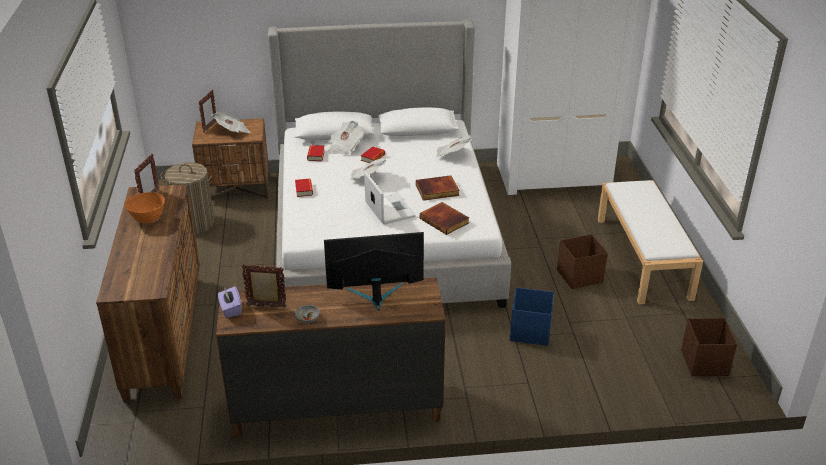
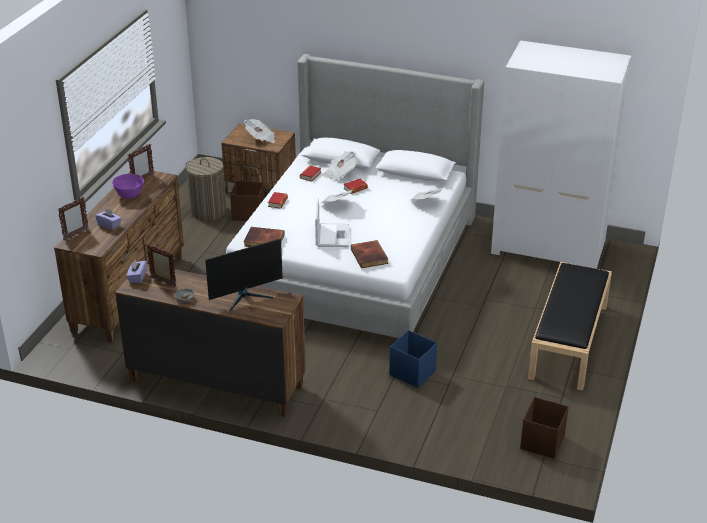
camera: 25 degrees right, 0 degrees up
(148, 219) = (129, 196): orange bowl -> purple bowl
(148, 258) = (109, 225): none -> purple tissue box
(210, 127) = (246, 130): picture frame -> picture frame (75, 234)
(375, 296) = (246, 296): monitor -> monitor turned 135 degrees clockwise
(437, 190) = (385, 230): book -> book (263, 241)
(579, 276) = (494, 341): brown storage box -> brown storage box (248, 214)
(644, 258) = (569, 342): white bench -> black bench

